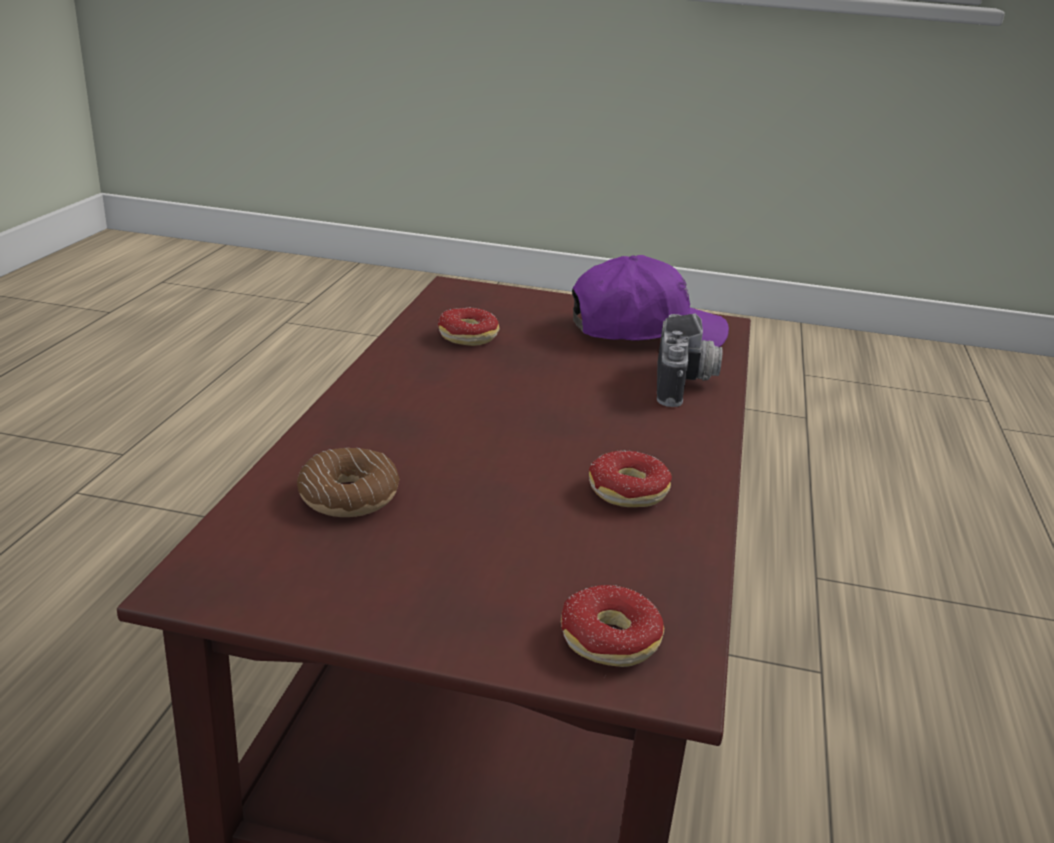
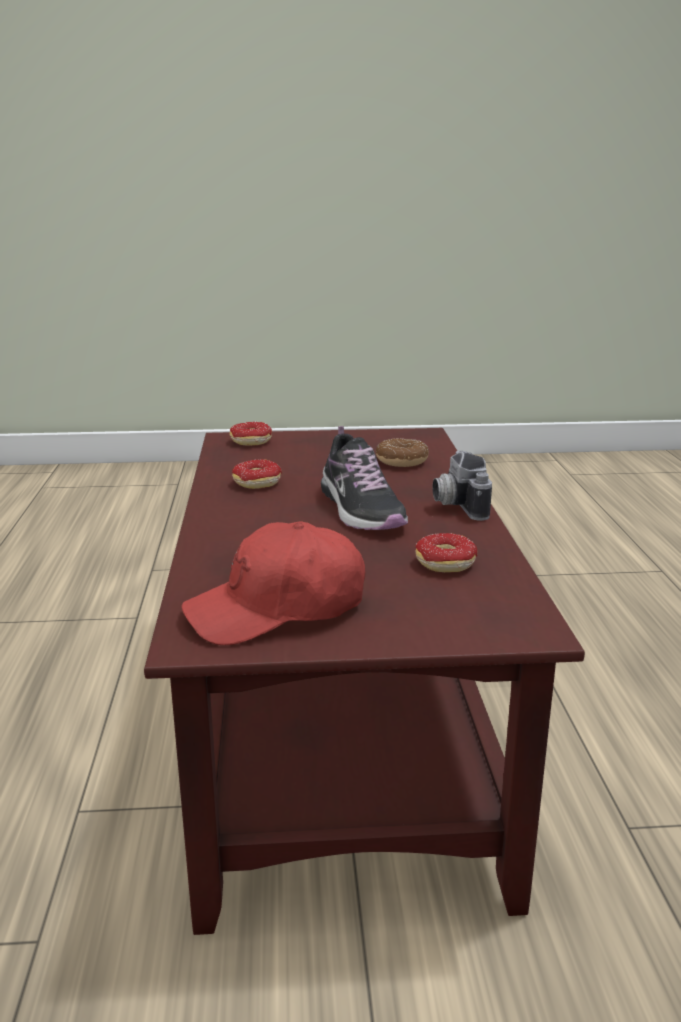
camera: 165 degrees right, 5 degrees down
(501, 412) = (360, 509): none -> shoe
(645, 331) = (277, 609): purple cap -> red cap
(686, 385) = (226, 554): camera -> camera (456, 505)

